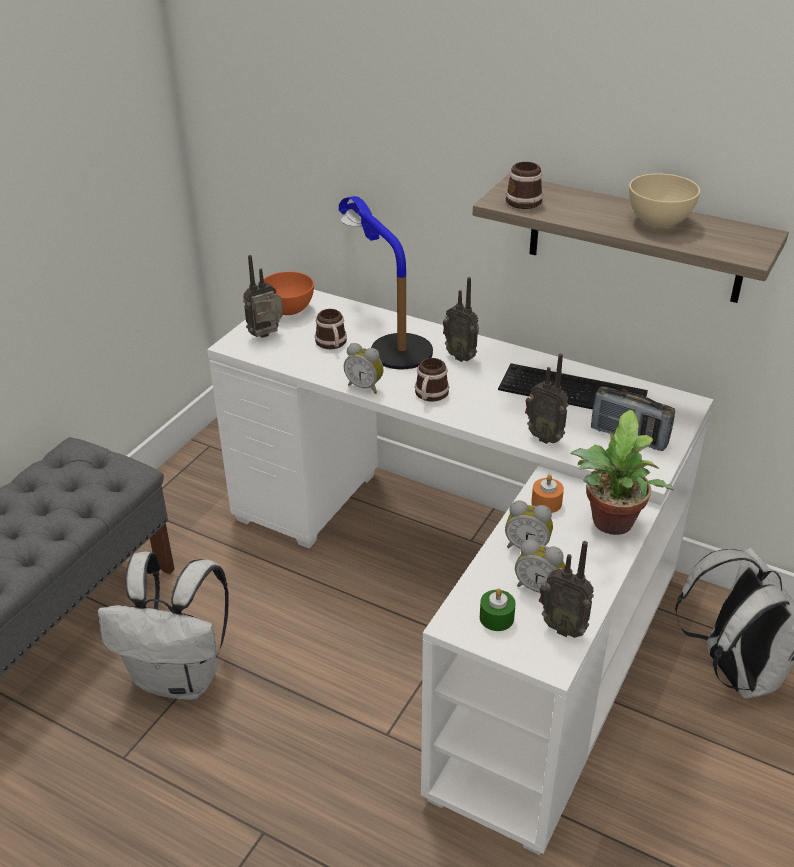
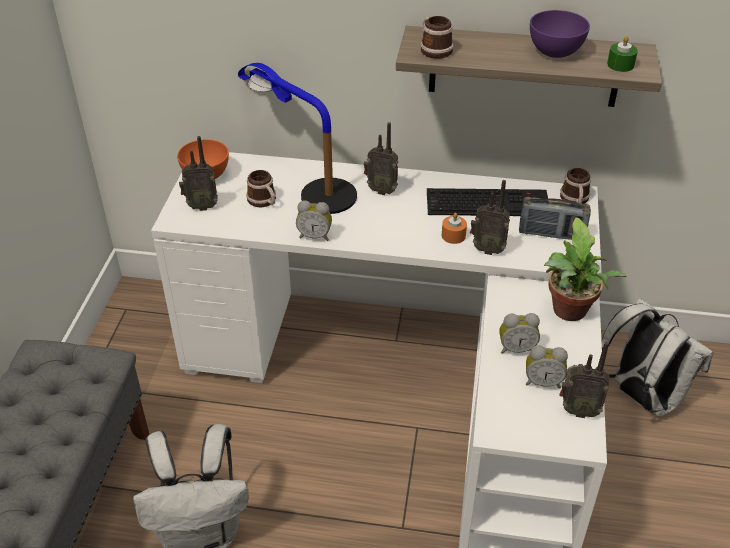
camera: 20 degrees left, 5 degrees up
(267, 336) = (201, 206): radio -> radio turned 135 degrees counterclockwise
(430, 395) = (374, 232): mug -> mug (575, 200)
(496, 618) = (524, 417): green candle -> green candle (620, 65)
(546, 503) = (511, 306): orange candle -> orange candle (453, 235)
(659, 221) = (555, 52): beige bowl -> purple bowl

